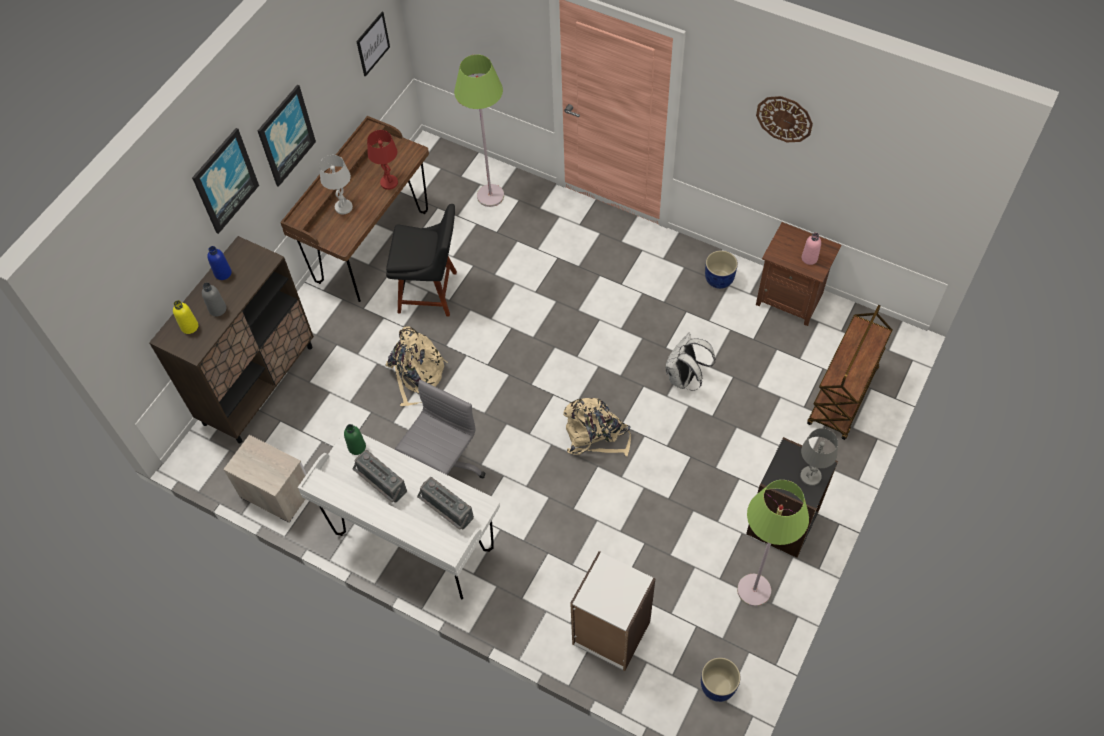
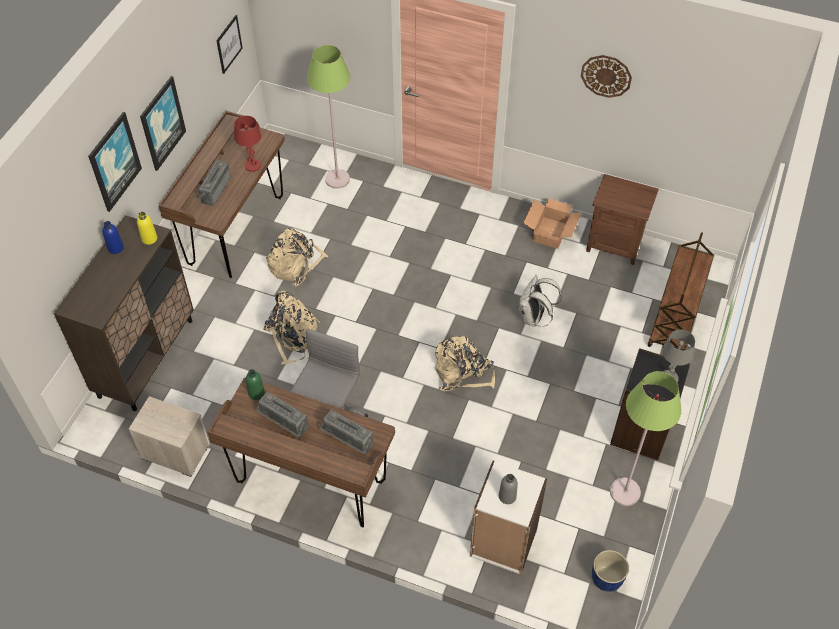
camera: 10 degrees left, 5 degrees down
(189, 326) = (90, 296): yellow bottle -> yellow bottle (149, 238)
(217, 309) = (115, 279): grey bottle -> grey bottle (507, 496)
(343, 207) = (214, 189): white table lamp -> radio
(414, 543) = (311, 483): white desk -> brown desk
(431, 292) = (295, 264): black chair -> beige backpack
(719, 279) = (551, 232): blue planter -> cardboard box
(809, 258) = (633, 201): pink bottle -> none

